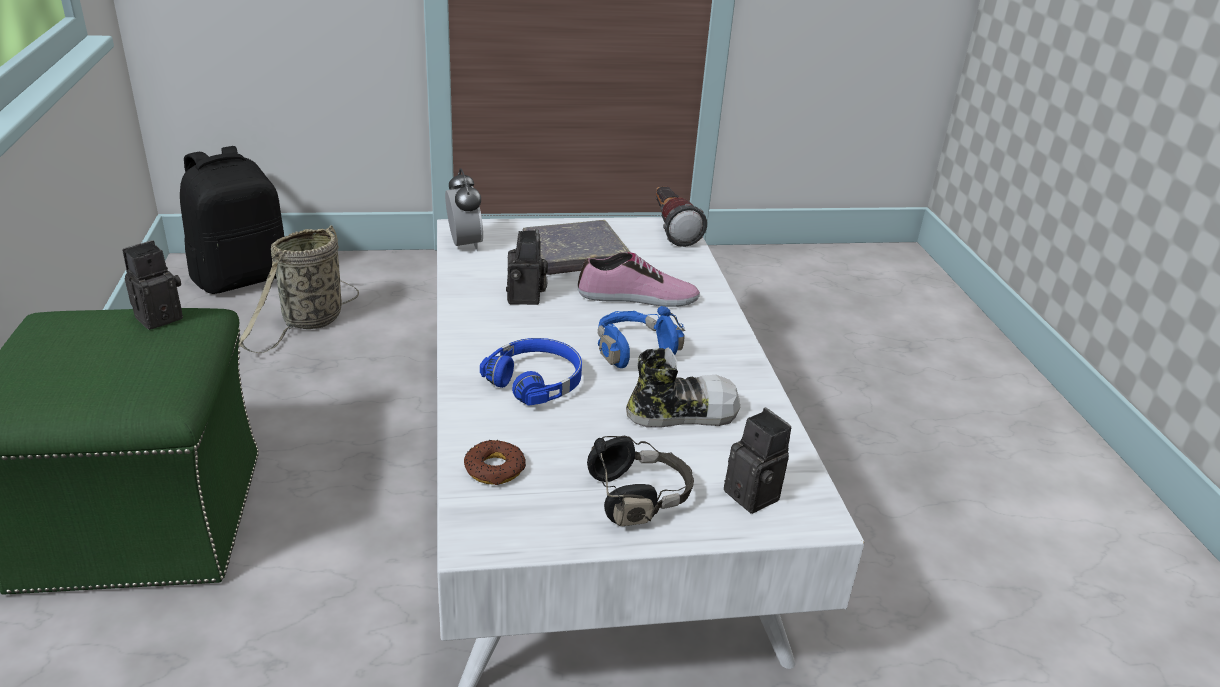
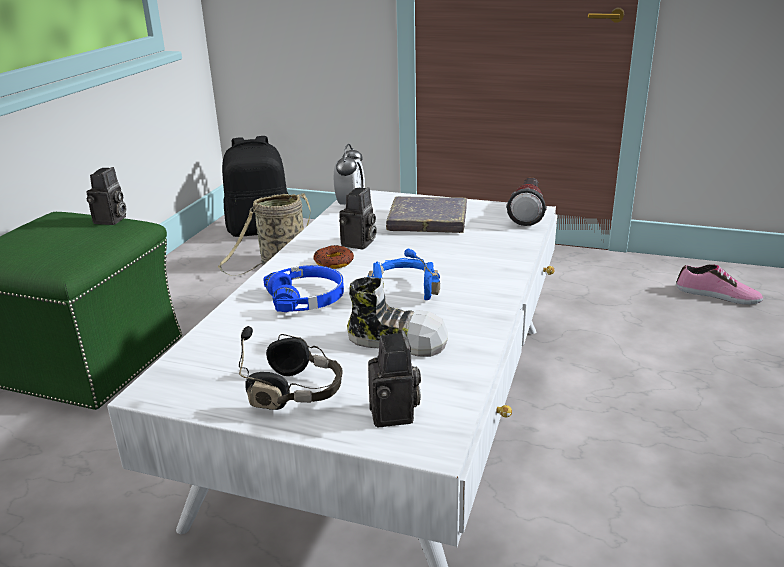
camera: 30 degrees right, 5 degrees down
(160, 316) = (111, 220): camera -> camera turned 120 degrees clockwise
(495, 469) = (215, 349): donut -> donut (334, 262)
(637, 297) = (447, 255): shoe -> shoe (717, 295)

